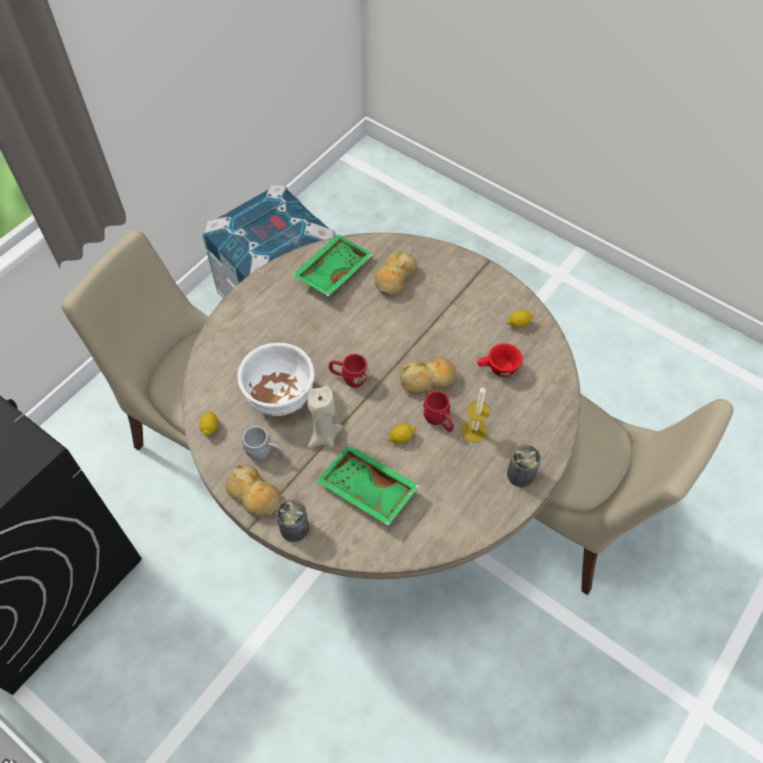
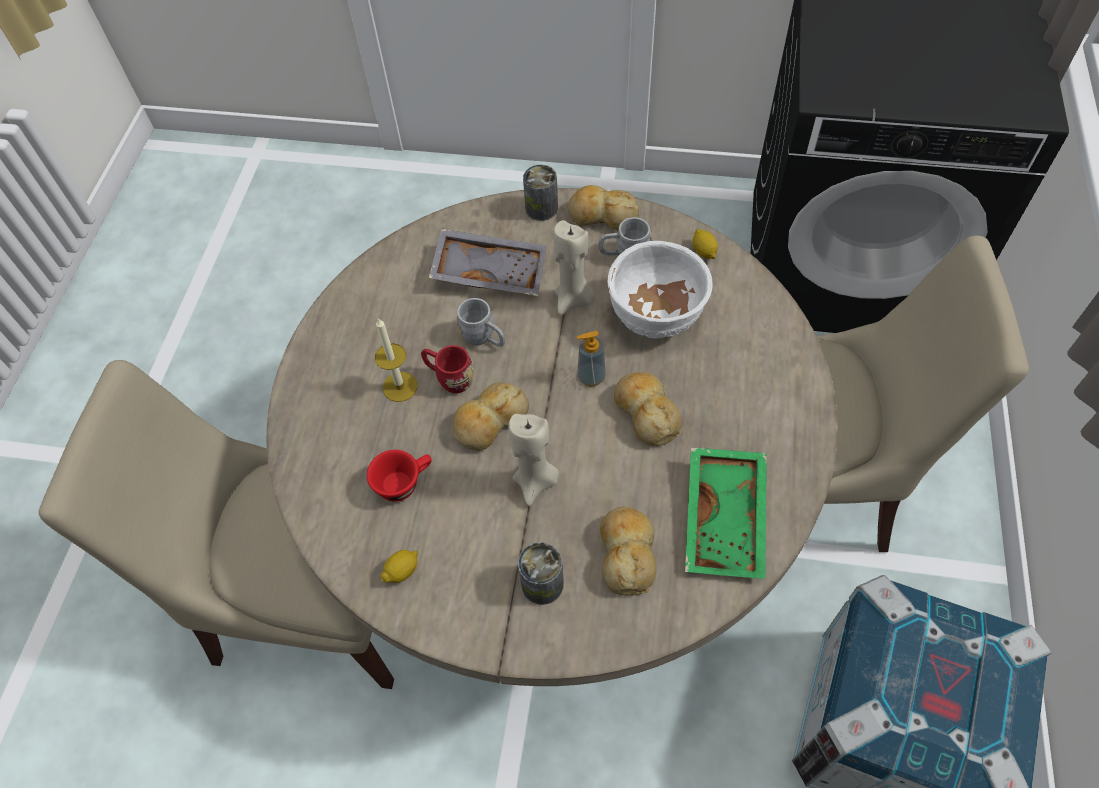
camera: 155 degrees right, 0 degrees up
(332, 341) = (646, 413): none -> bread
(349, 378) = (591, 377): red mug -> soap dispenser
(366, 490) = (490, 270): green tray -> grey tray
(401, 438) = (484, 338): lemon -> grey mug
(420, 334) = (536, 482): none -> beige candle
(520, 474) = (323, 363): can -> can (542, 584)

